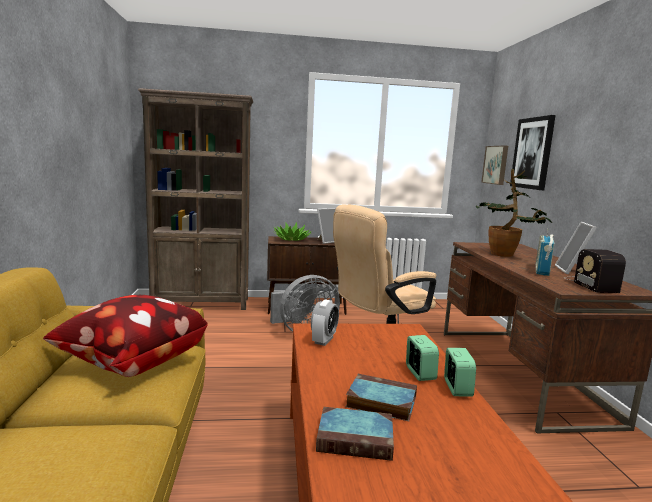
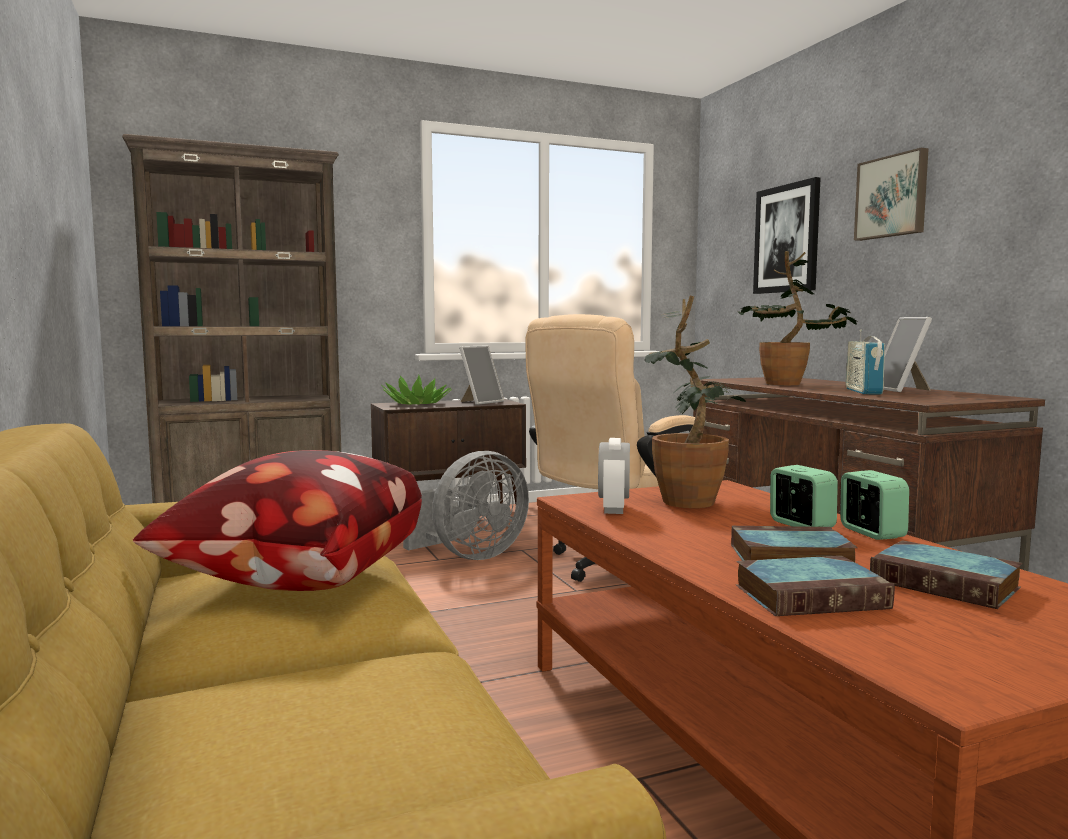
camera: 15 degrees left, 5 degrees down
(378, 339) = (691, 499): none -> potted plant
(453, 446) = (948, 584): none -> book
(496, 165) = (721, 267): picture -> picture (892, 197)
(590, 284) = (943, 396): radio -> none

